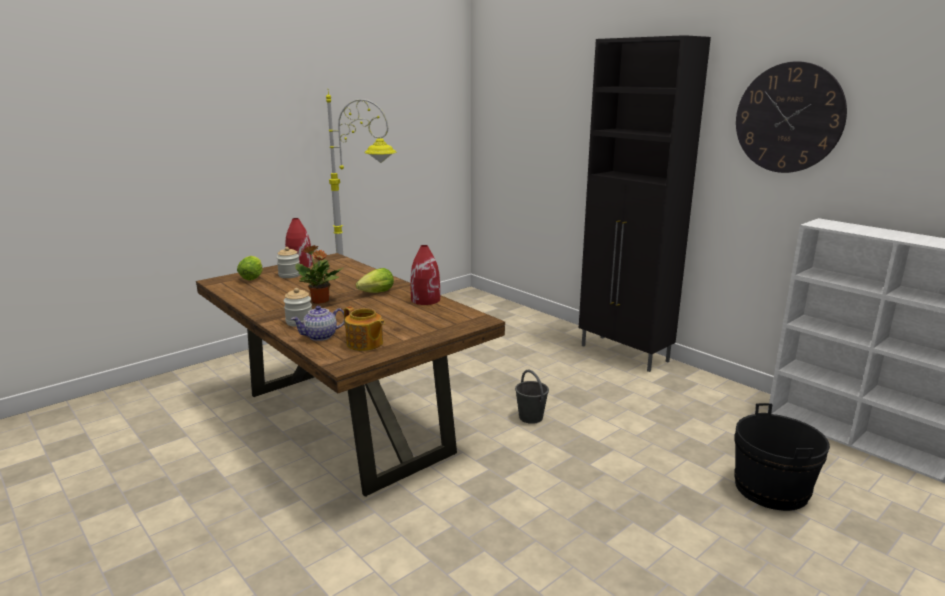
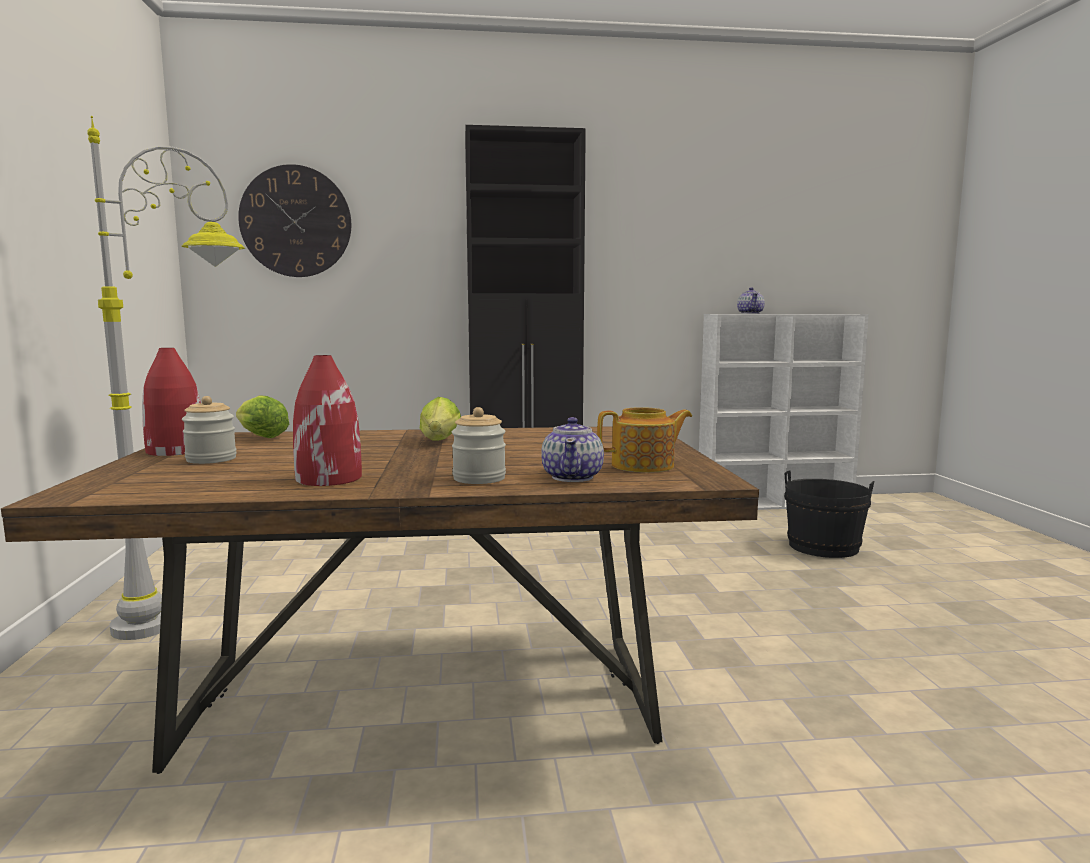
camera: 55 degrees left, 10 degrees down
(253, 277) = (142, 475): lettuce -> lettuce (259, 436)
(320, 301) = (405, 461): potted plant -> none
(425, 300) = (521, 432): red vase -> red vase (328, 478)
(530, 417) = (589, 586): grey bucket -> none
(788, 118) = (661, 223): wall clock -> wall clock (295, 221)
(857, 228) = (750, 313): none -> teapot

